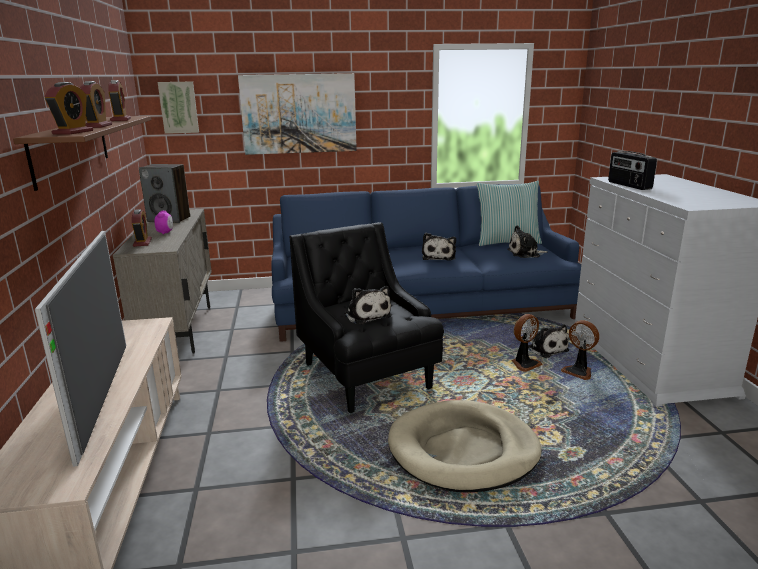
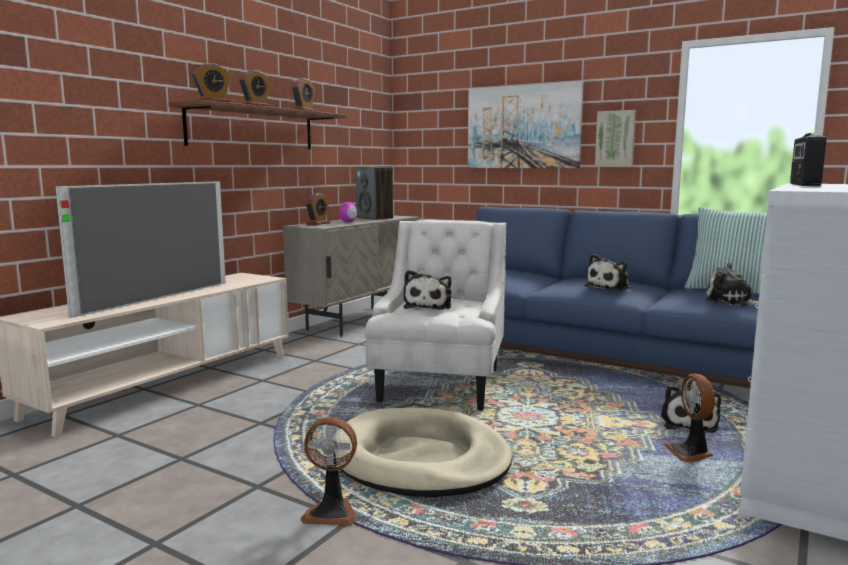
camera: 40 degrees right, 10 degrees down
(179, 107) = (419, 121): picture -> picture (615, 138)
(367, 377) = (440, 386): black armchair -> white armchair
(524, 364) = (629, 426): fan -> fan (332, 512)

